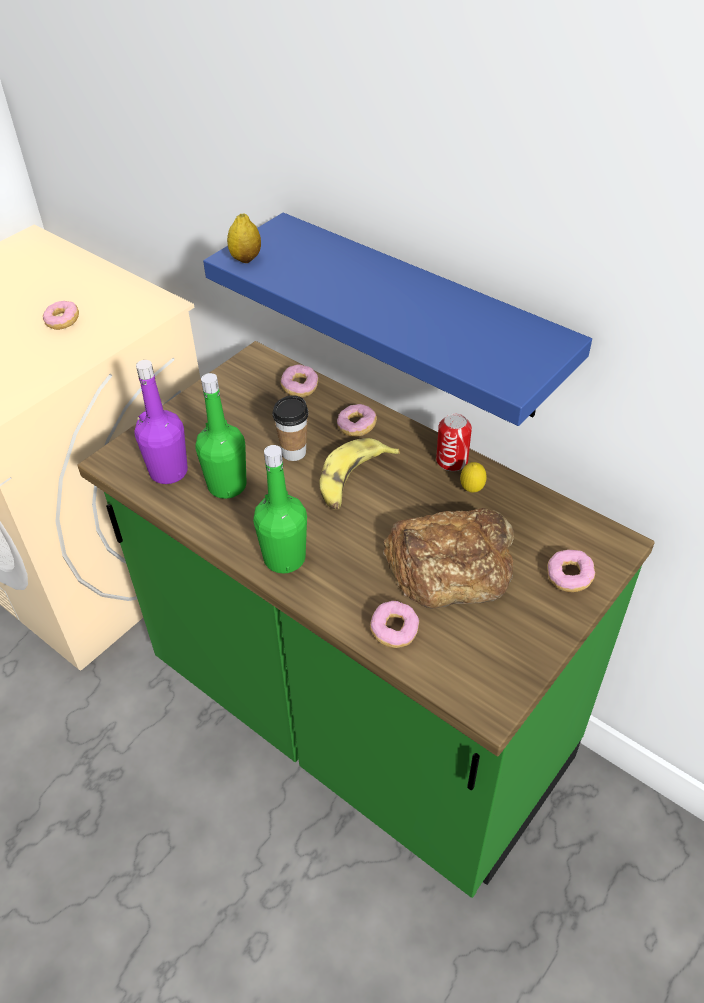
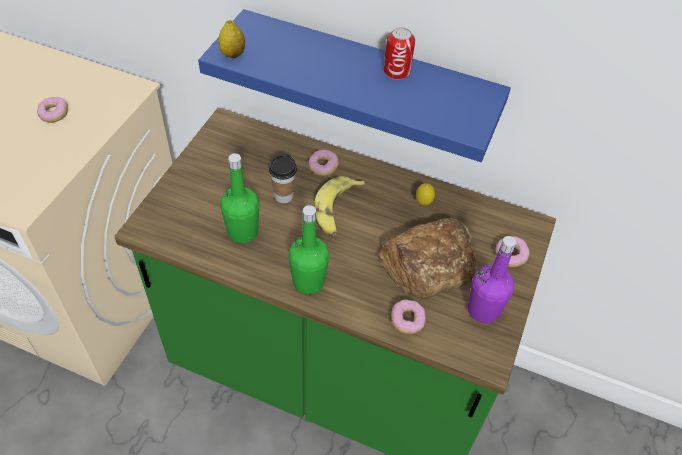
camera: 20 degrees left, 5 degrees up
(168, 472) = (192, 229): purple bottle -> purple bottle (483, 310)
(299, 388) = (268, 142): donut -> none
(452, 461) = (401, 182): can -> can (396, 71)

